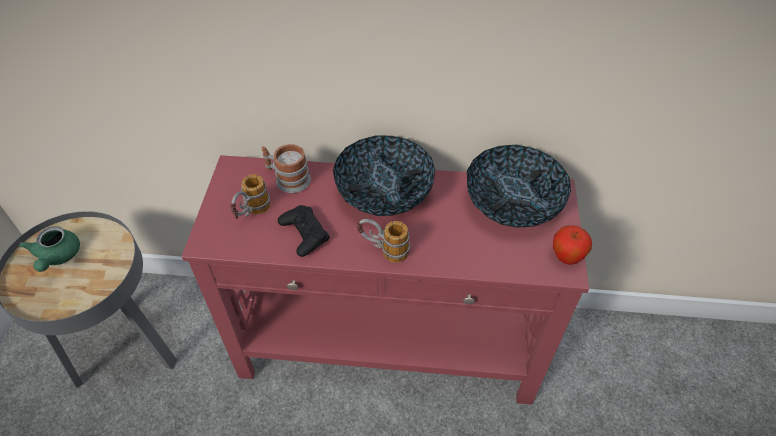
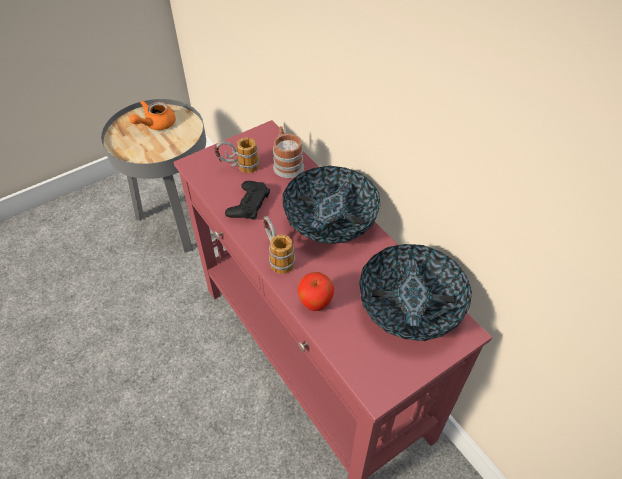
camera: 50 degrees right, 0 degrees up
(57, 257) = (156, 124): green teapot -> orange teapot
(566, 258) = (391, 382): apple -> apple (315, 304)

